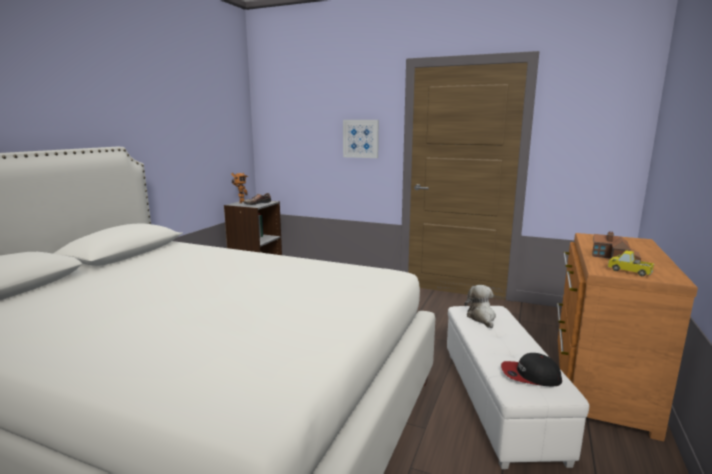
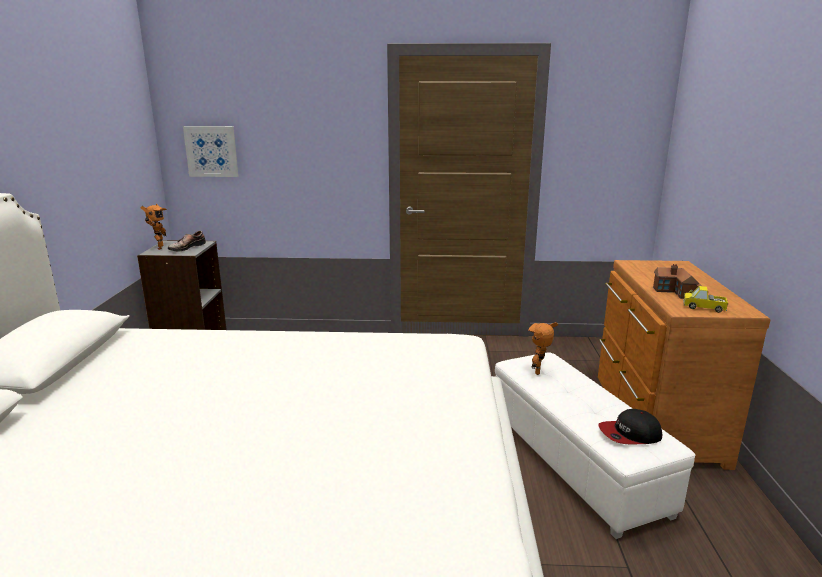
camera: 20 degrees left, 5 degrees up
(361, 138) = (328, 149): picture -> picture (211, 151)
(481, 318) = (540, 372): plush toy -> toy robot

